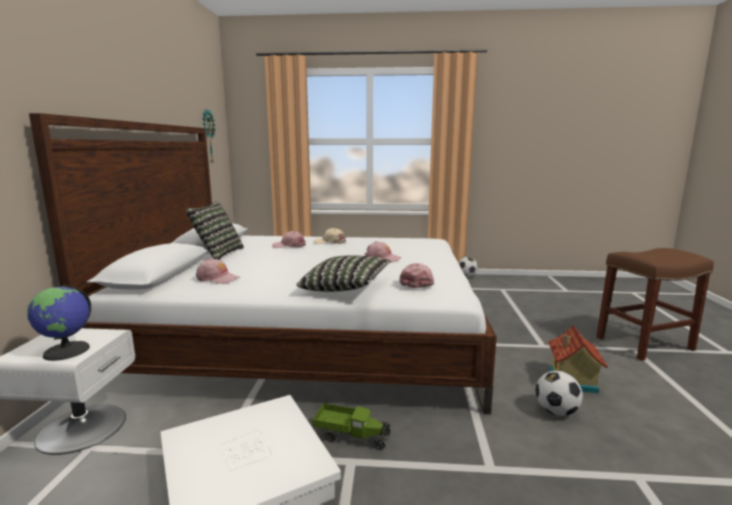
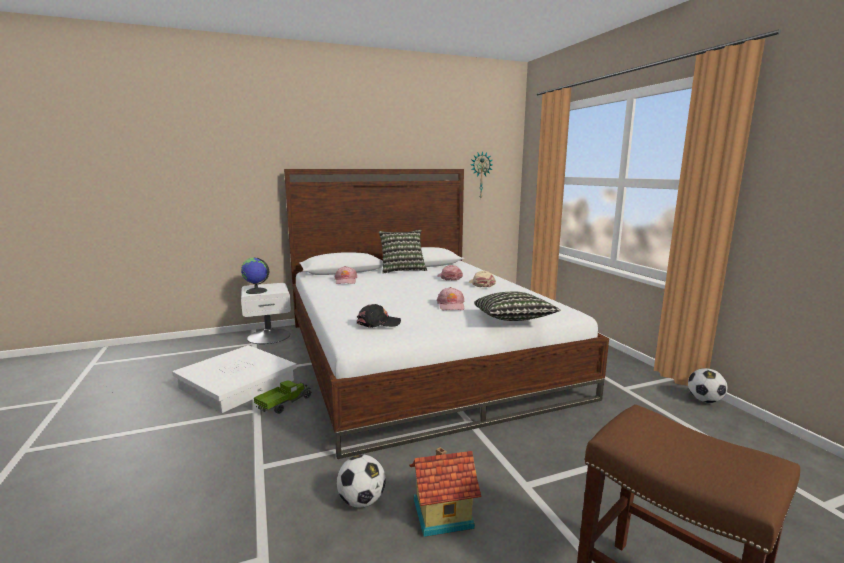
camera: 65 degrees right, 0 degrees up
(346, 288) = (350, 308): pillow -> pillow (513, 320)
(352, 435) = (284, 404): toy truck -> toy truck turned 135 degrees counterclockwise
(417, 282) = (378, 323): pink cap -> black cap

